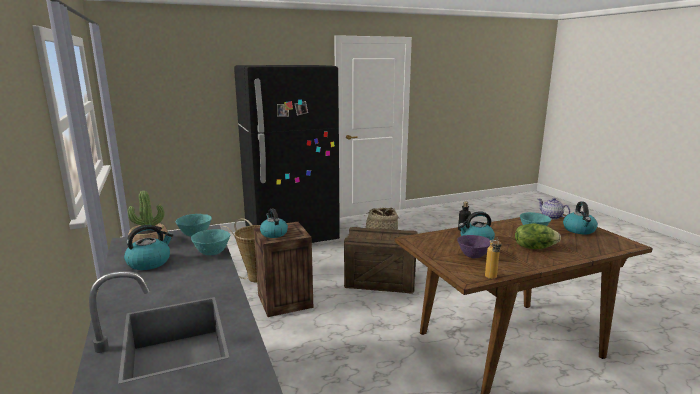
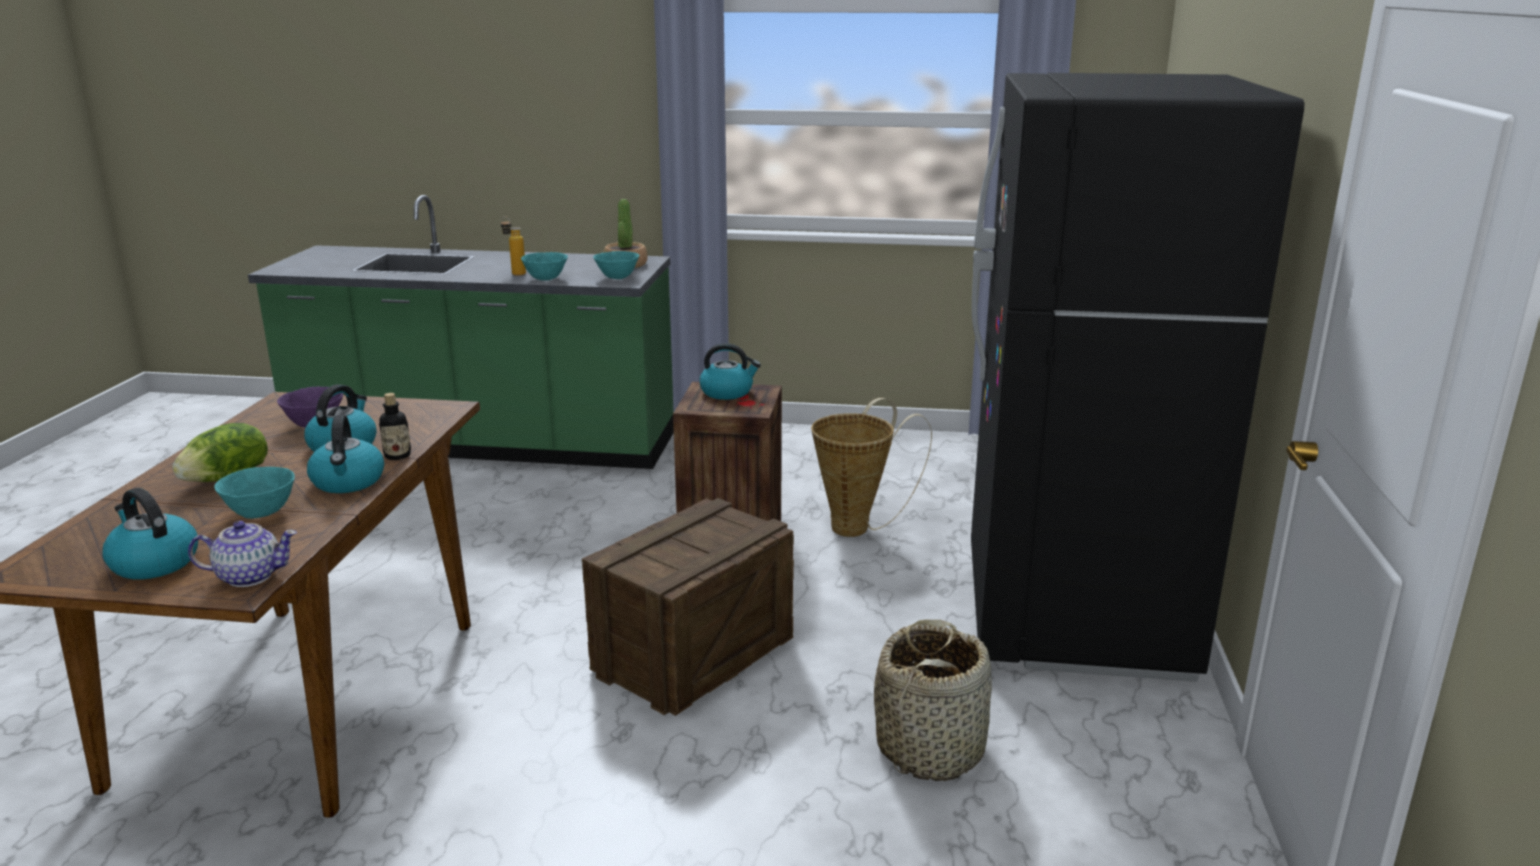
camera: 120 degrees right, 5 degrees up
(149, 262) = (567, 263): kettle -> kettle (348, 482)
(491, 279) = (251, 411): bottle -> bottle (515, 273)

